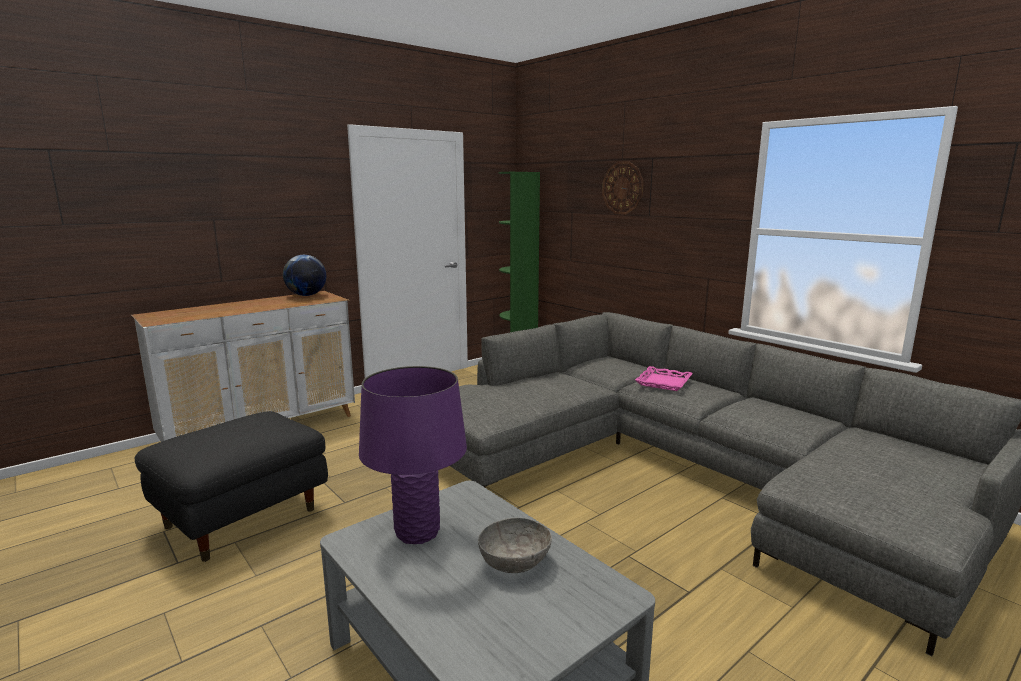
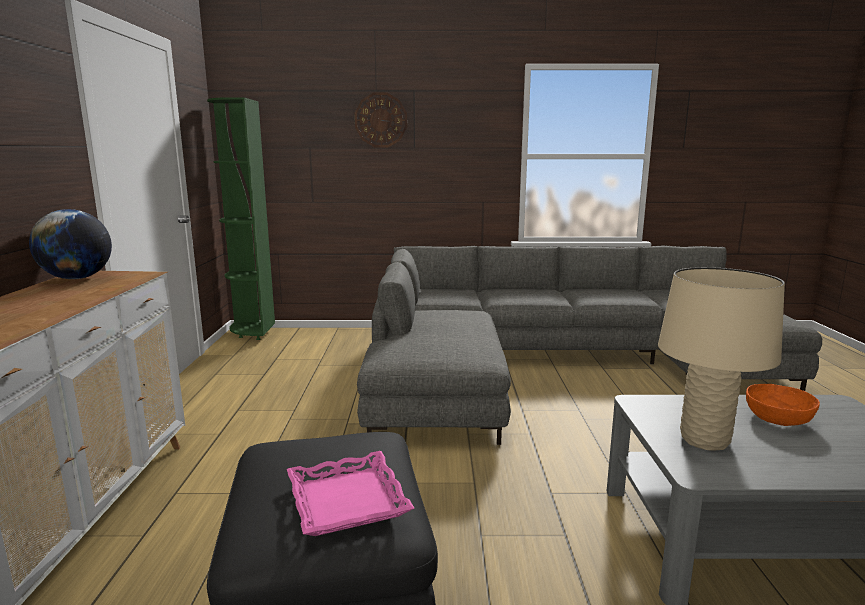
camera: 50 degrees left, 0 degrees up
(417, 532) = (704, 440): purple table lamp -> beige table lamp
(514, 561) = (777, 419): grey bowl -> orange bowl
(663, 382) = (510, 294): pink tray -> pink tray (346, 500)

